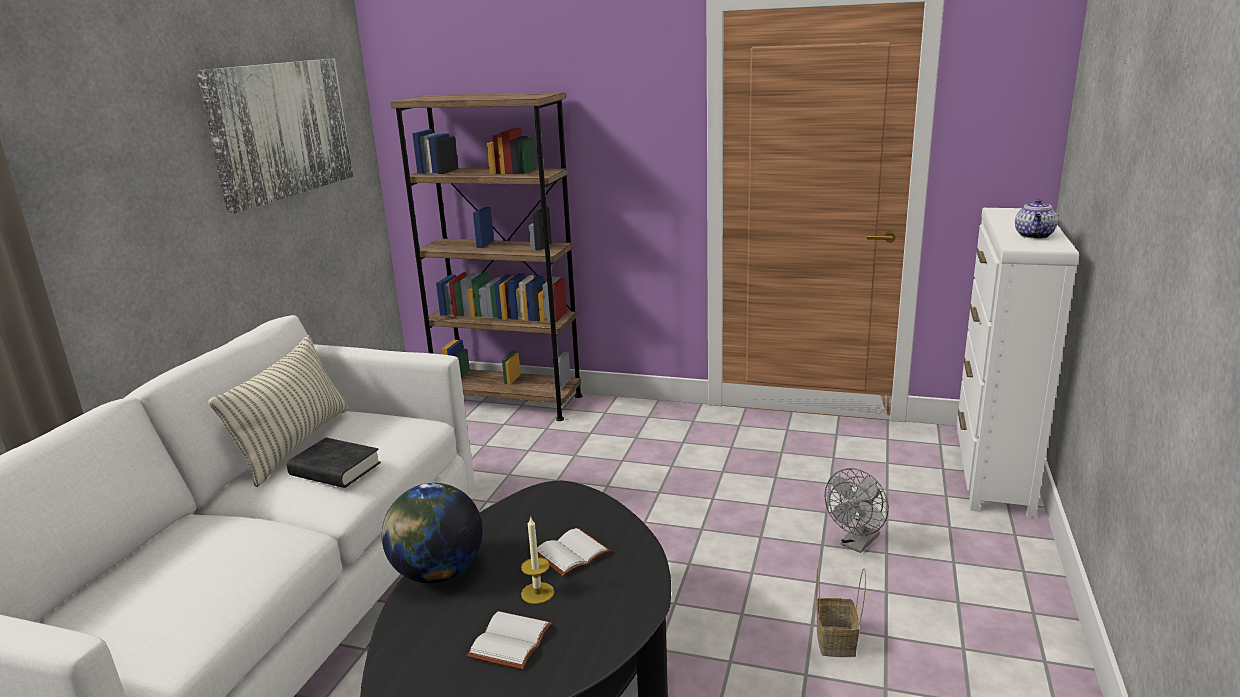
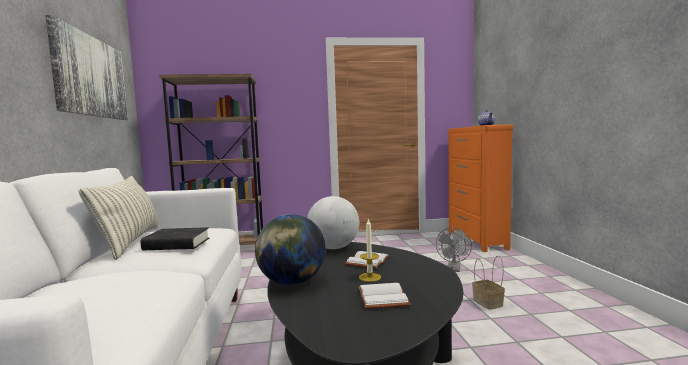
camera: 25 degrees left, 15 degrees down
(560, 503) = (333, 248): none -> globe
(992, 470) = (476, 240): white dresser -> orange dresser

